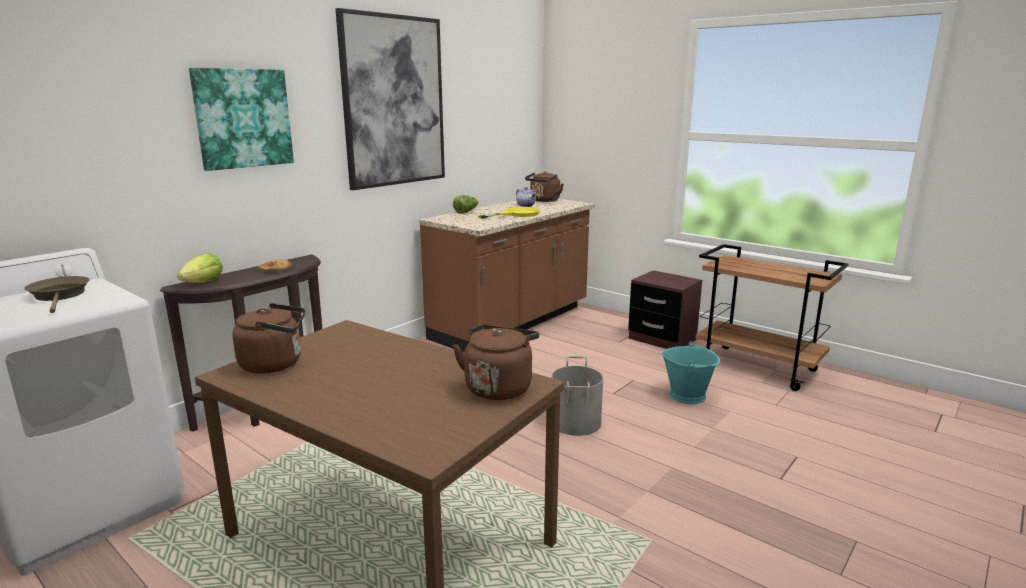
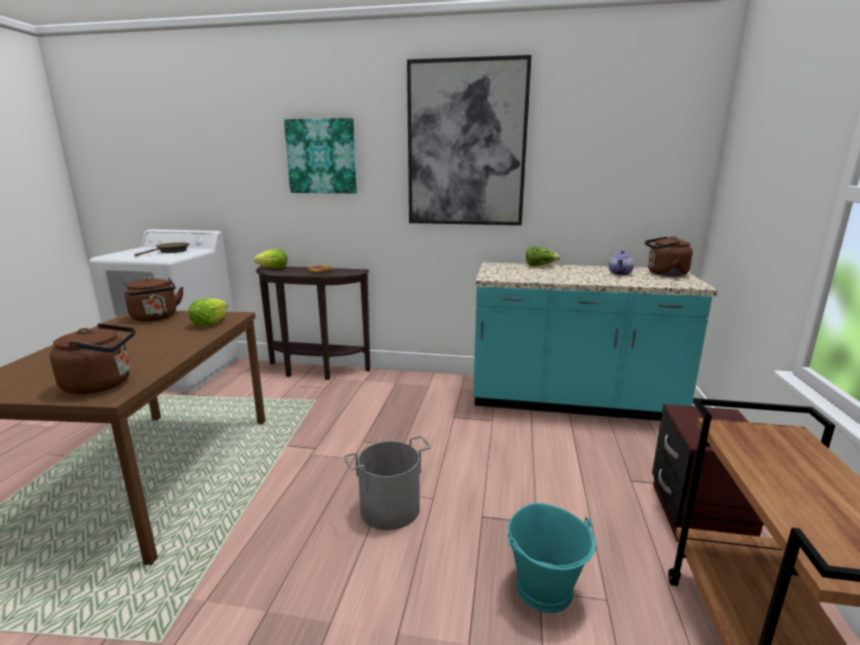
camera: 60 degrees right, 0 degrees up
(357, 340) = (209, 323): none -> lettuce
(512, 323) = (572, 402): brown counter -> turquoise counter
(516, 214) = (570, 277): yellow frying pan -> none

